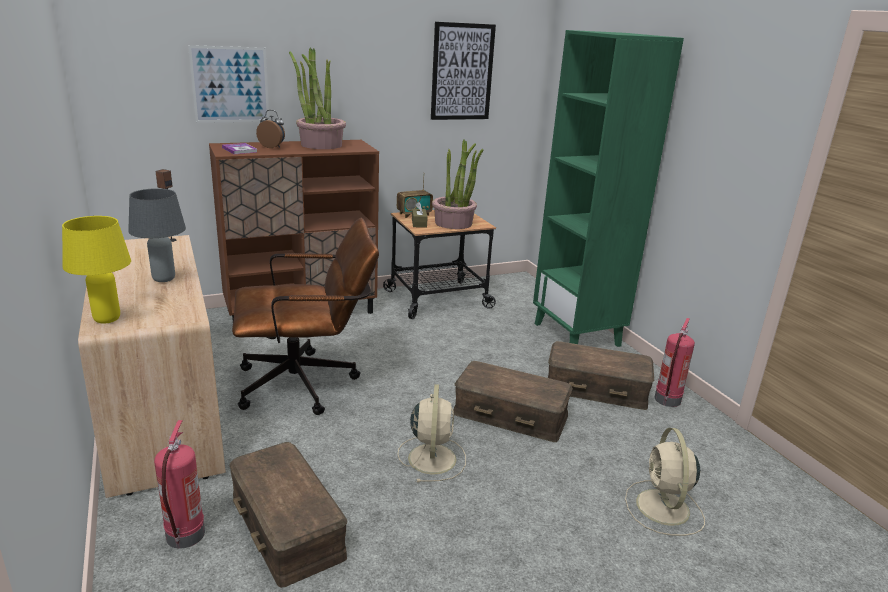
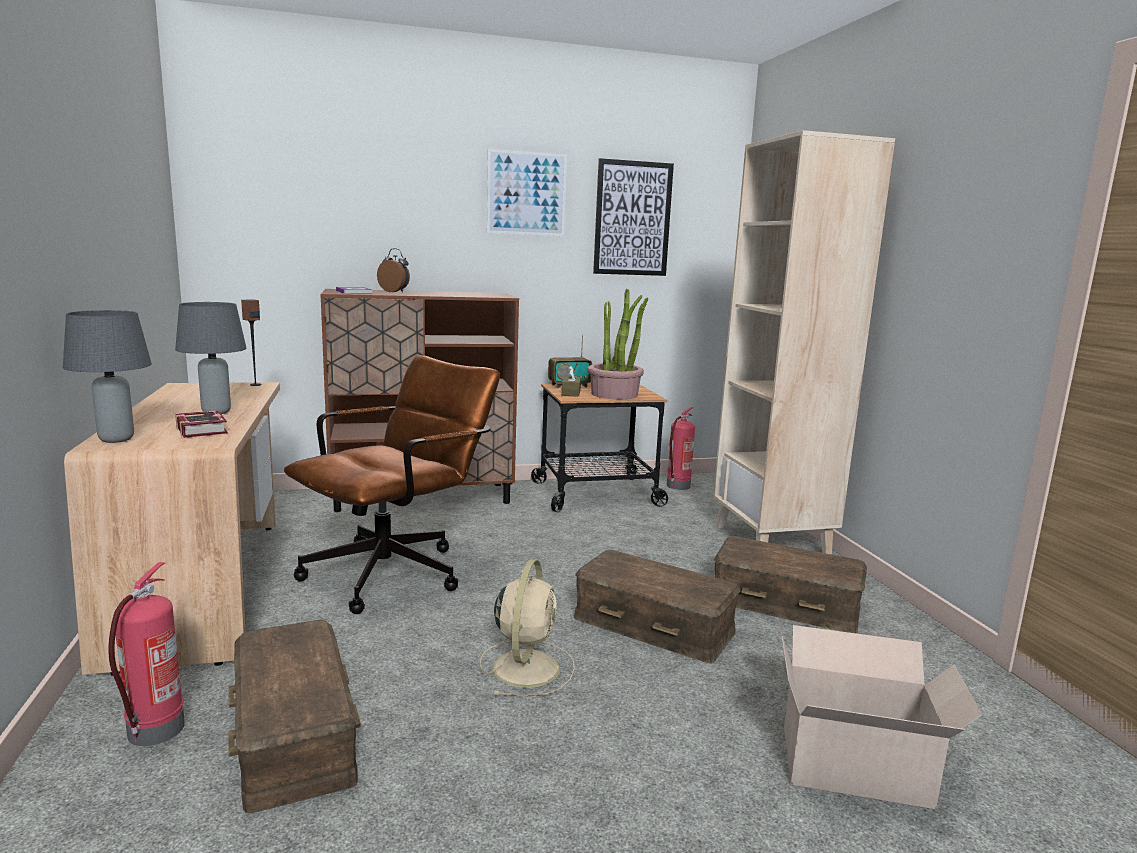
camera: 10 degrees right, 10 degrees down
(107, 319) = (117, 440): yellow table lamp -> grey table lamp
(167, 301) = (203, 429): none -> book
(230, 85) = (354, 223): picture -> picture (526, 193)
(308, 383) = (397, 570): brown office chair -> brown office chair turned 45 degrees counterclockwise
(321, 145) = (453, 293): potted plant -> none
(577, 335) = (772, 541): green bookcase -> beige bookcase
(663, 509) = (859, 767): beige fan -> cardboard box
(667, 400) = (889, 625): fire extinguisher -> fire extinguisher (678, 486)

